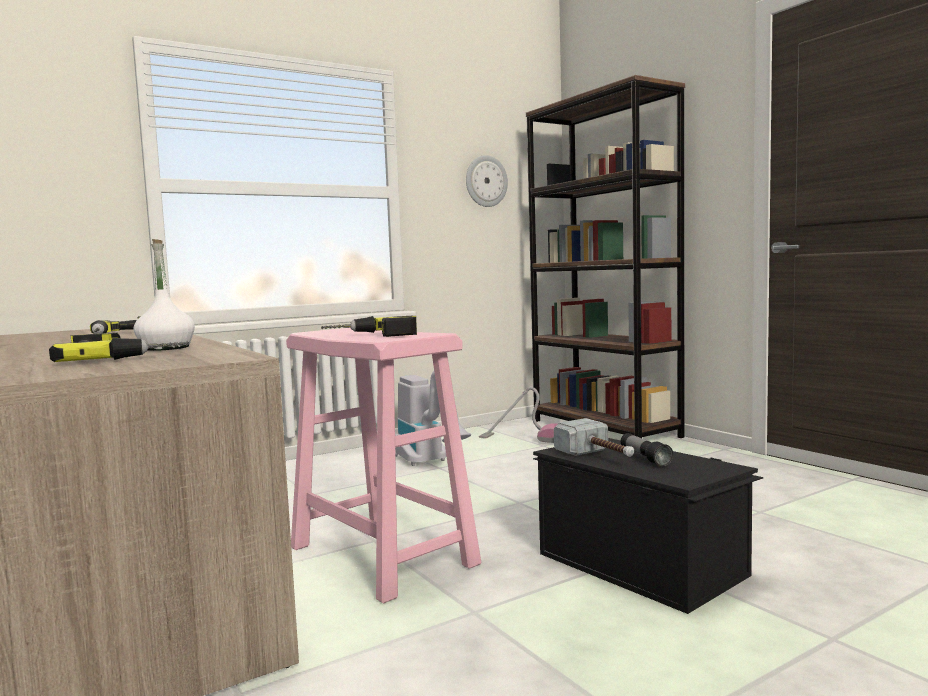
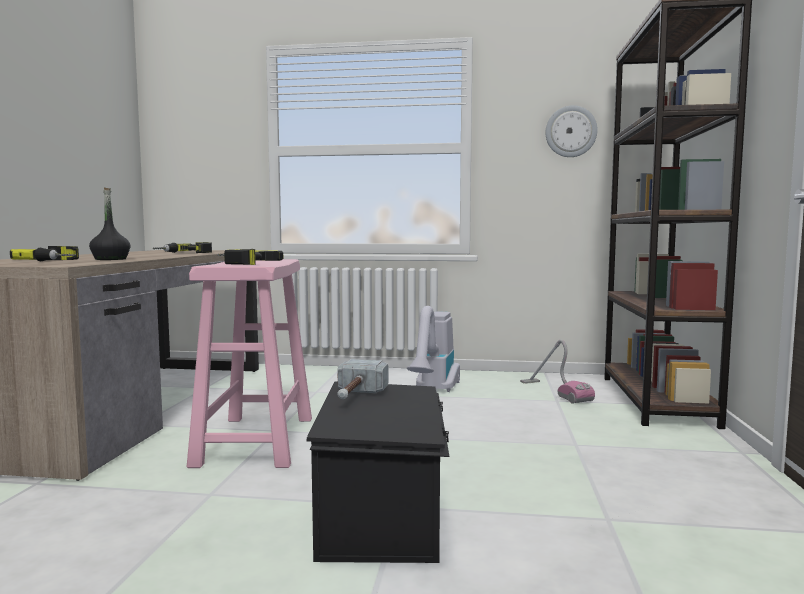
camera: 40 degrees right, 0 degrees up
(166, 348) = (111, 259): white bottle -> black bottle
(644, 458) = (383, 407): flashlight -> none

